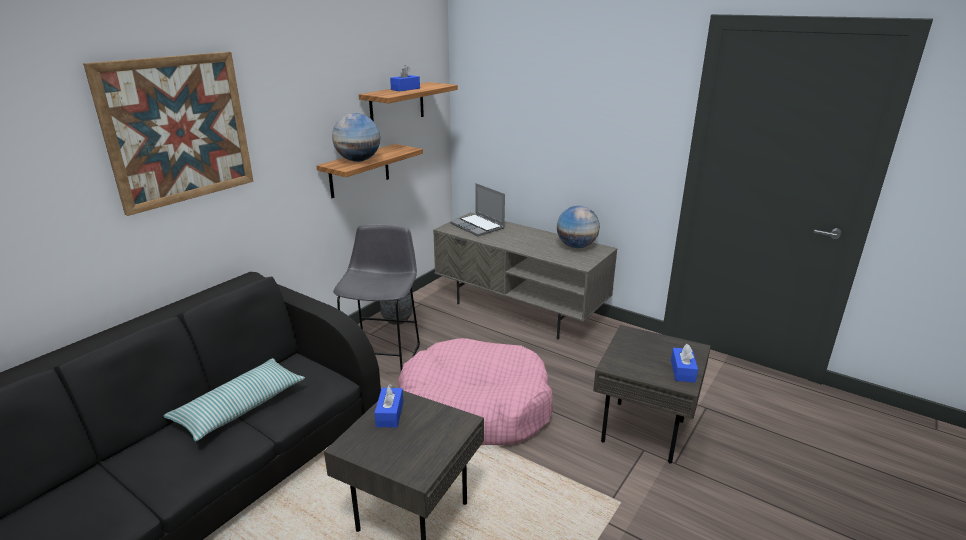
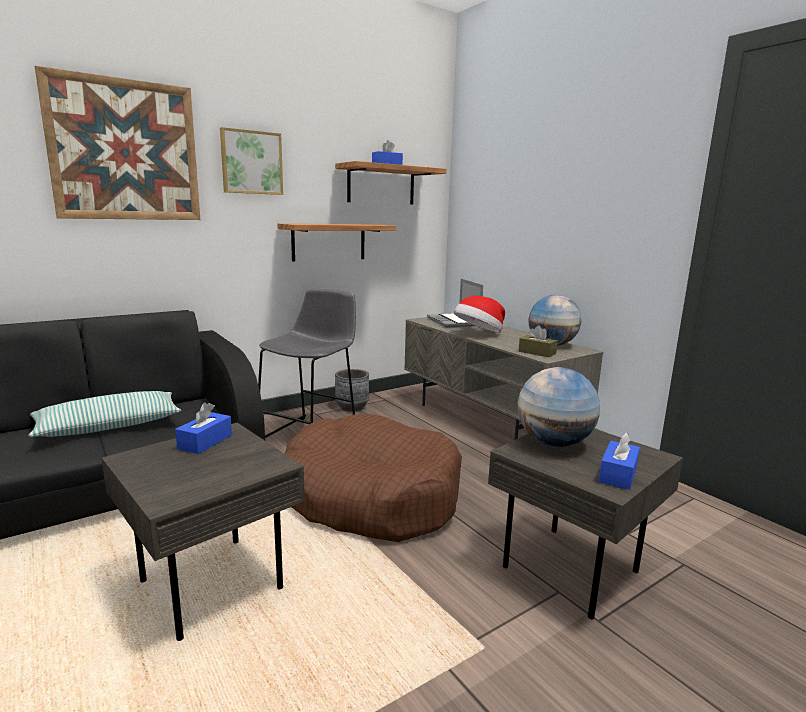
camera: 20 degrees right, 10 degrees down
(289, 112) = (251, 162): none -> picture
(358, 160) = (320, 224): globe -> globe (554, 443)
(475, 408) = (370, 495): pink dog bed -> brown dog bed
(511, 241) = (479, 333): none -> hat
(572, 259) = (537, 353): none -> brown tissue box

